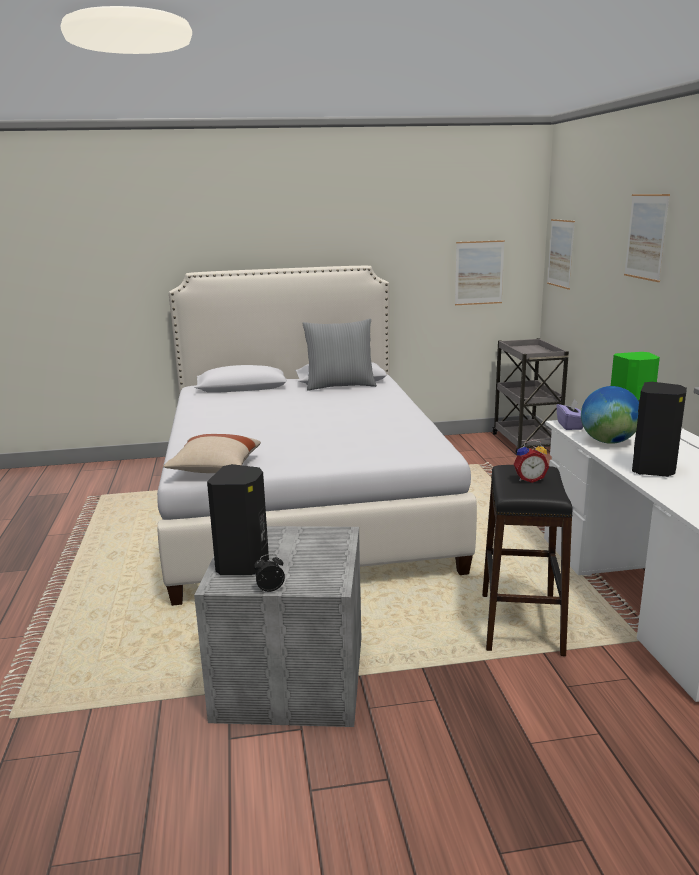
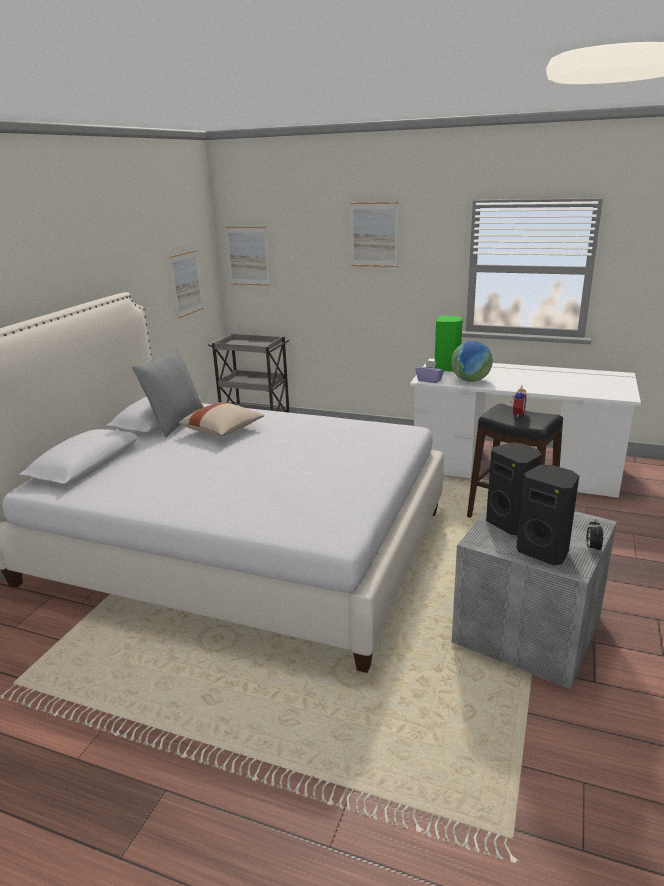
camera: 60 degrees left, 5 degrees up
(215, 469) = (341, 520): beige pillow -> beige pillow (223, 431)
(654, 470) = (528, 384): black speaker -> black speaker (511, 523)

